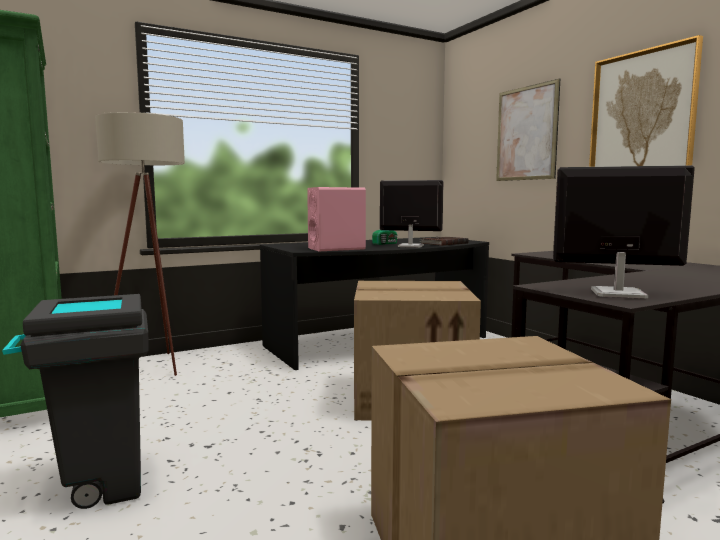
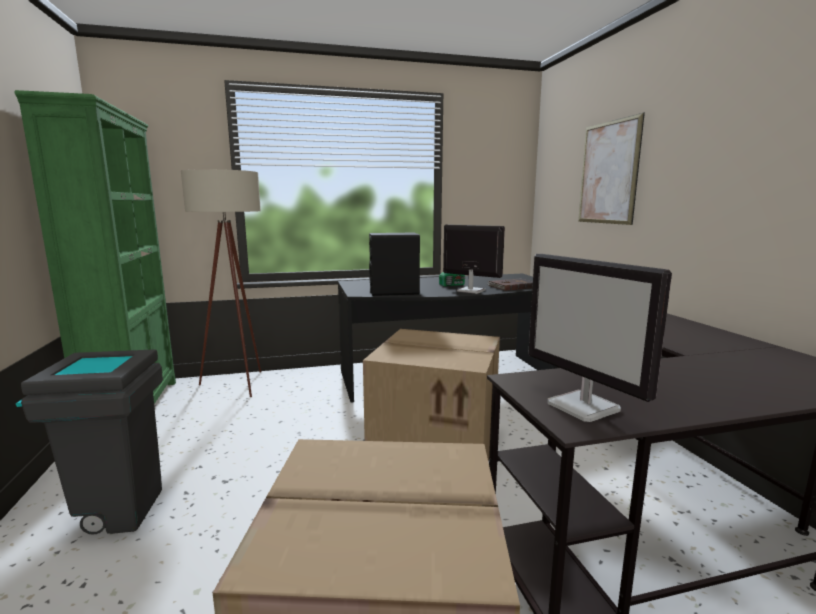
camera: 15 degrees right, 5 degrees up
(336, 249) = (394, 292): pink speaker -> black speaker
(616, 294) = (584, 407): monitor -> monitor turned 150 degrees counterclockwise
(641, 119) = (726, 164): picture -> none

